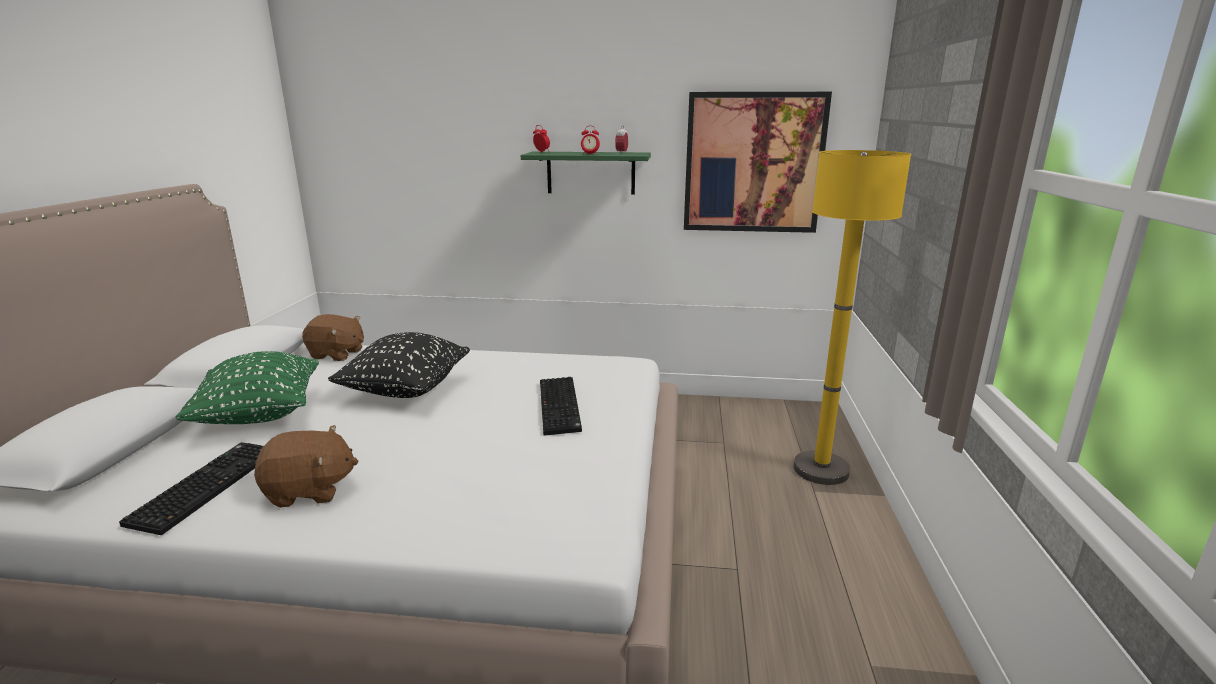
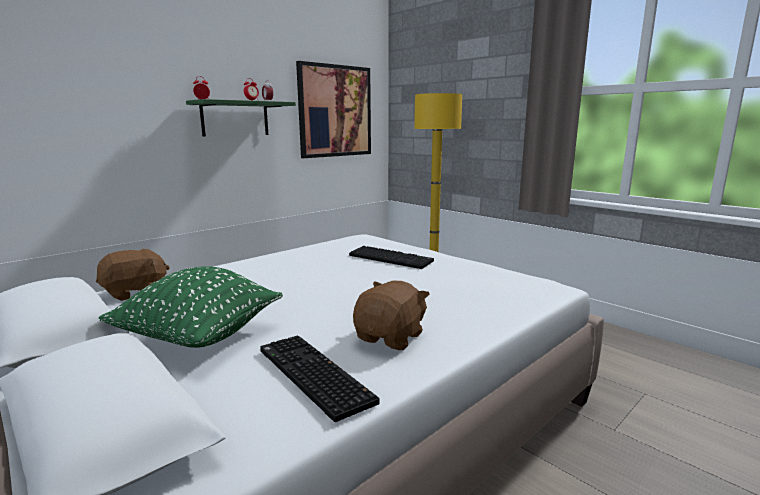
camera: 50 degrees left, 5 degrees down
(406, 390) = (275, 285): black pillow -> none

